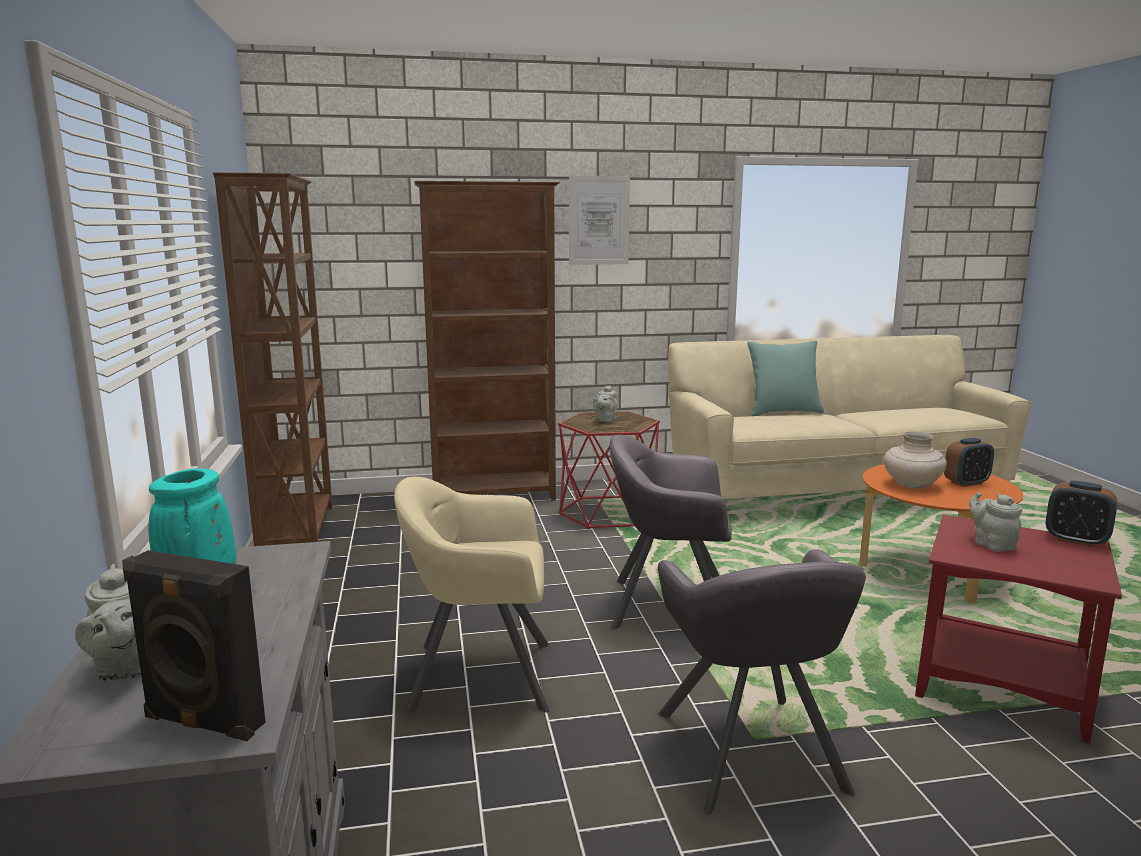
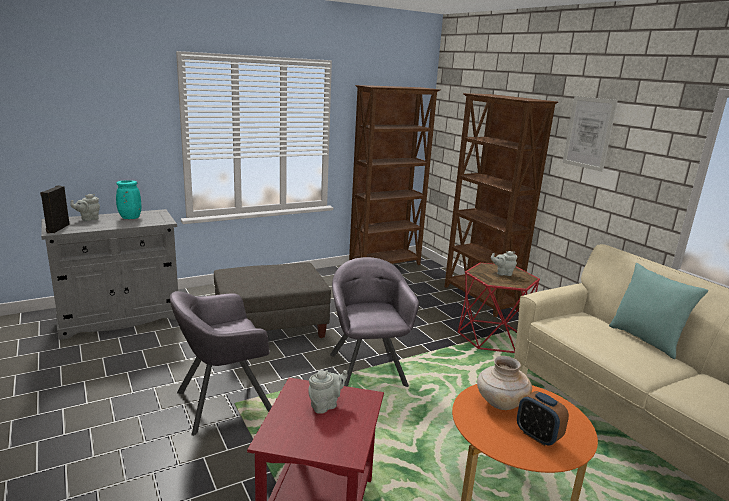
camera: 70 degrees right, 5 degrees up
(480, 675) = (270, 327): beige armchair -> grey ottoman
(1076, 540) = (354, 449): alarm clock -> none

